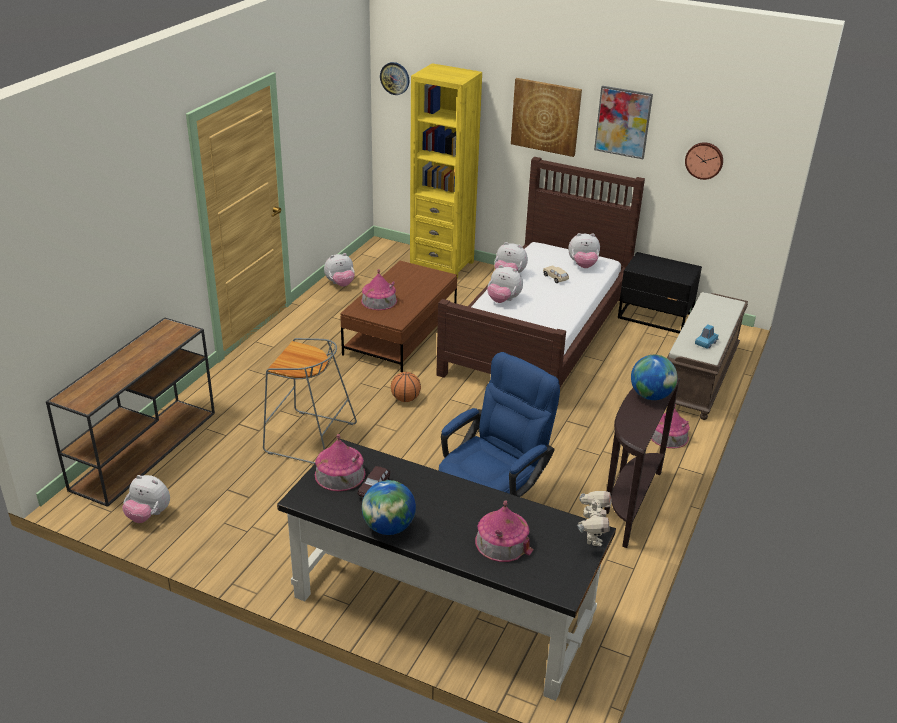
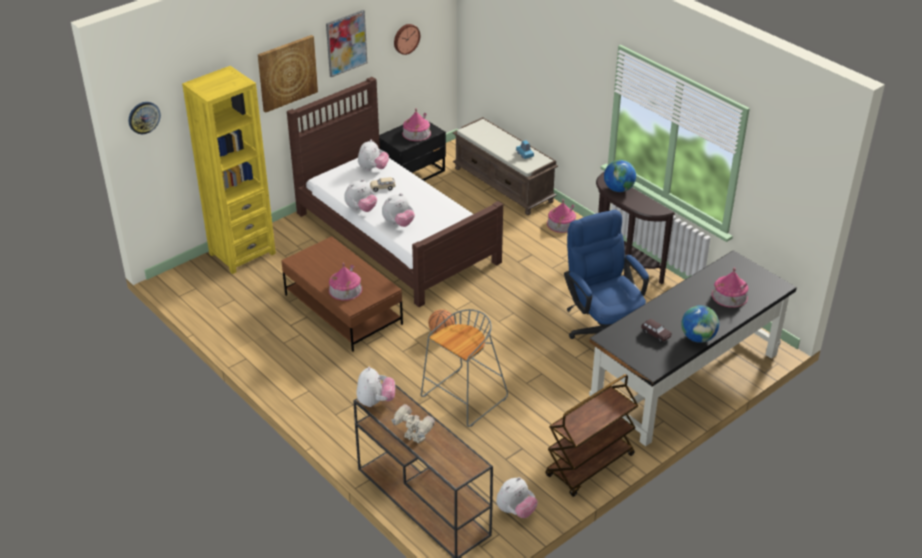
camera: 65 degrees left, 5 degrees up
(240, 556) = (590, 466): none -> brown cart
(340, 284) = (227, 323): plush toy -> plush toy (375, 401)
(340, 474) = (633, 346): toy house -> toy house (416, 133)
(591, 537) = (738, 261): toy robot -> toy robot (413, 439)

